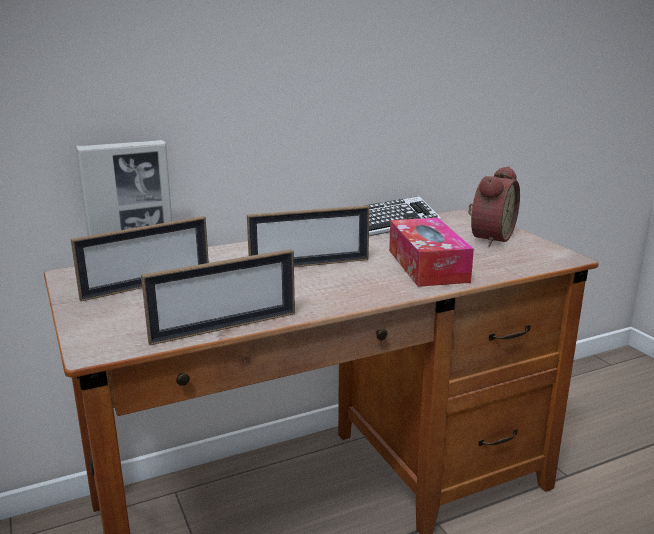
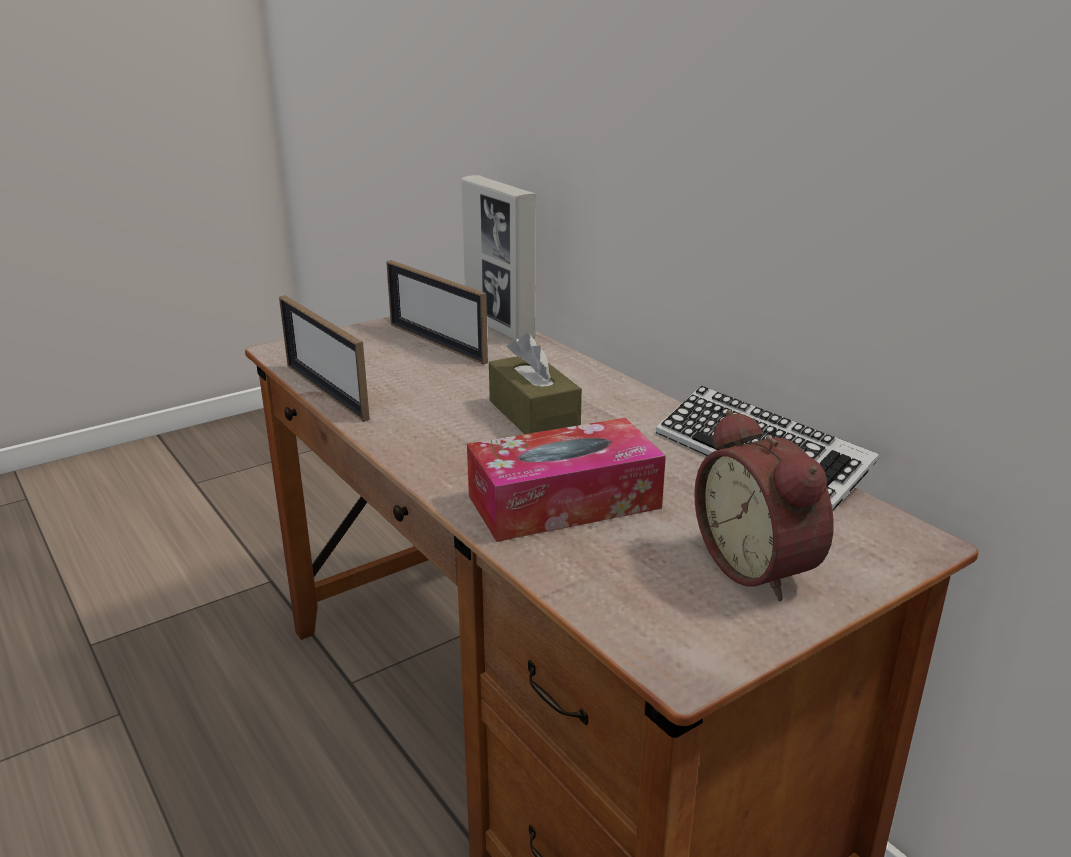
camera: 80 degrees right, 5 degrees up
(309, 264) = (533, 415): picture frame -> brown tissue box
(489, 238) = (760, 566): alarm clock -> alarm clock turned 45 degrees clockwise

